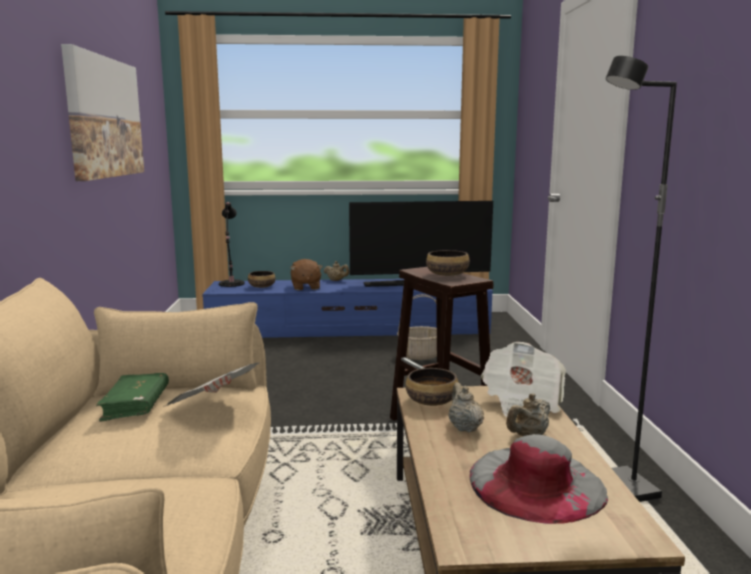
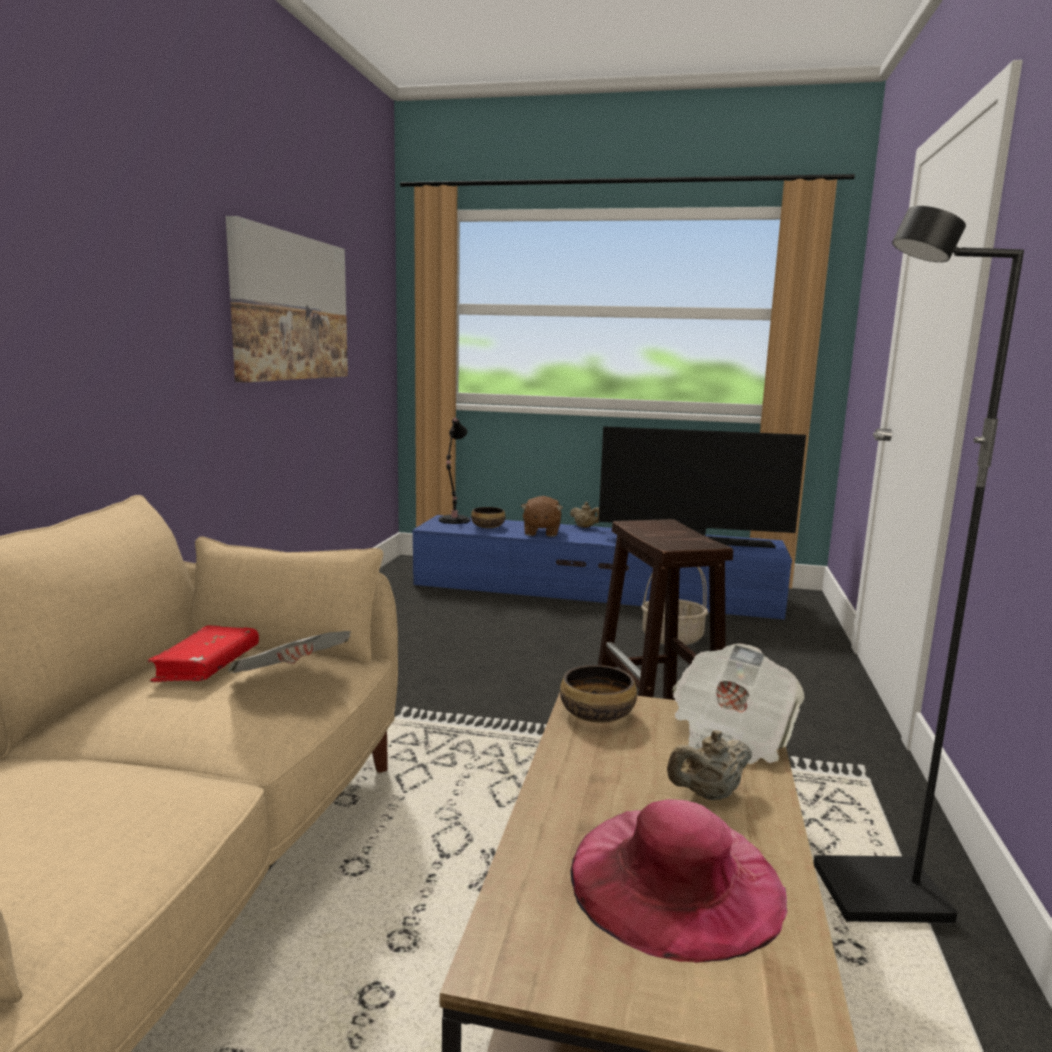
camera: 15 degrees right, 0 degrees up
(135, 405) = (207, 666): green book -> red book
(447, 275) = (673, 534): bowl -> none
(464, 427) = (619, 763): beige teapot -> none
(536, 483) = (675, 878): grey hat -> pink hat

